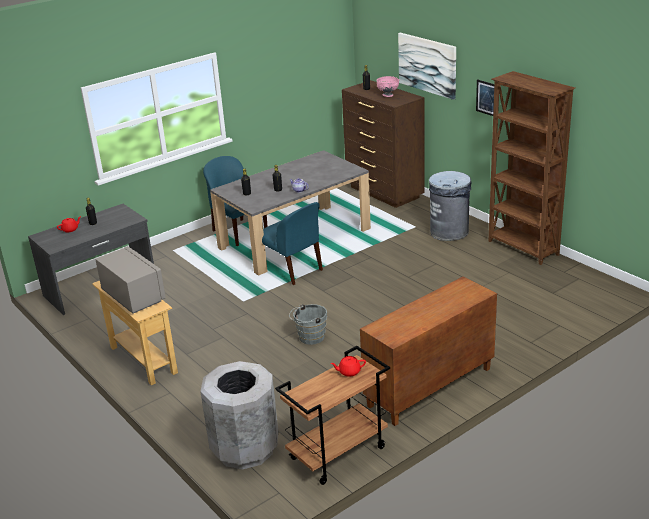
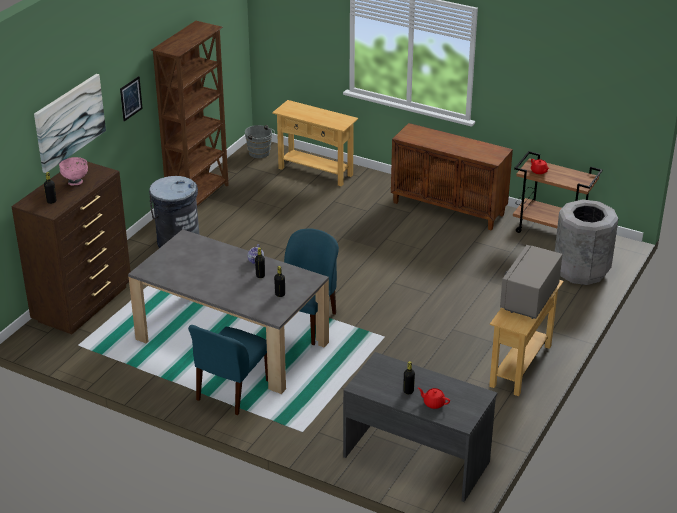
camera: 115 degrees left, 5 degrees up
(309, 337) = (421, 279): grey bucket -> grey bucket (260, 153)
(551, 316) = (315, 172): none -> beige console table

